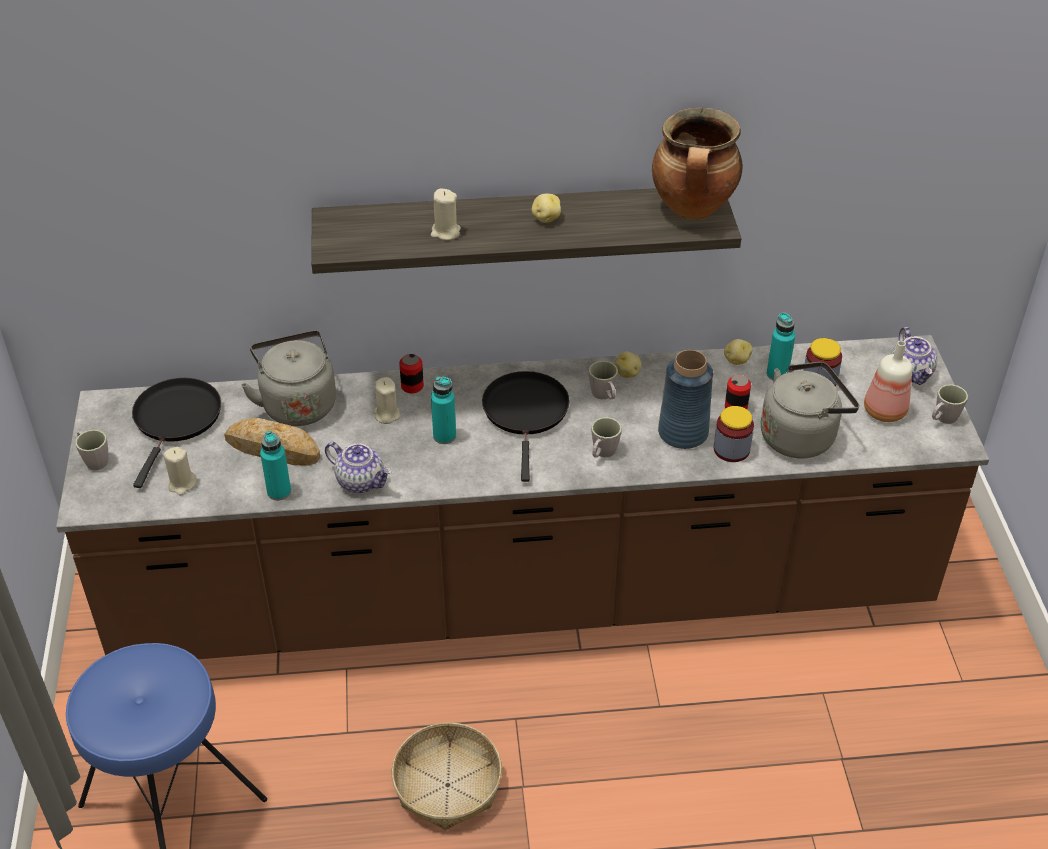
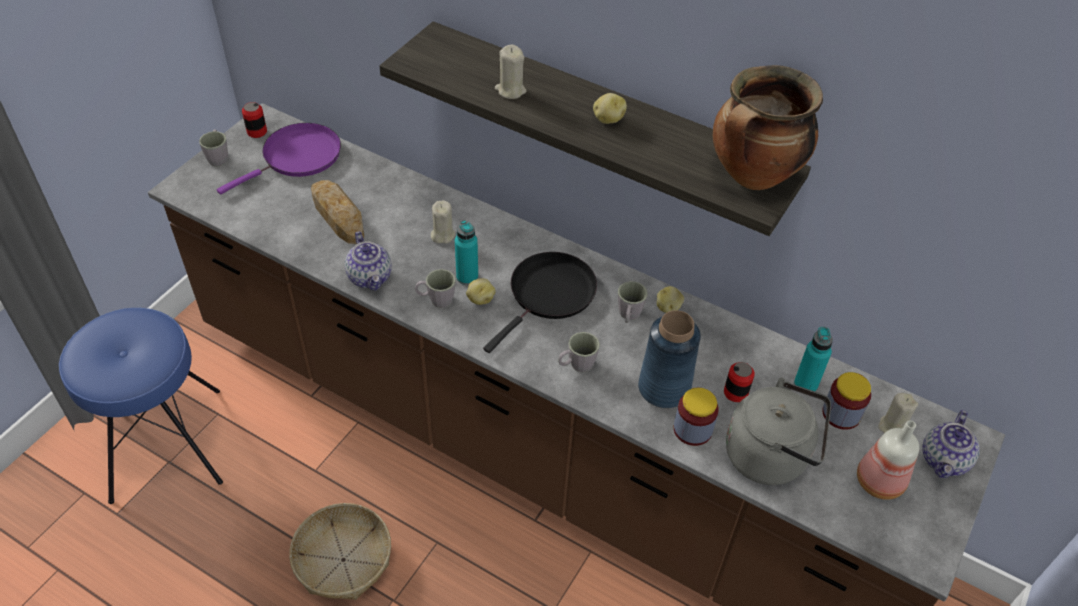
camera: 35 degrees right, 5 degrees up
(176, 420) = (298, 157): black frying pan -> purple frying pan
(182, 484) = (252, 207): beige candle -> beige candle (892, 427)
(279, 492) = (307, 251): turquoise bottle -> none
(297, 403) = (389, 190): grey kettle -> none
(412, 386) = (484, 222): can -> can (257, 132)
(736, 360) = (779, 350): potato -> potato (480, 299)
(943, 418) = (935, 525): grey mug -> grey mug (436, 300)

